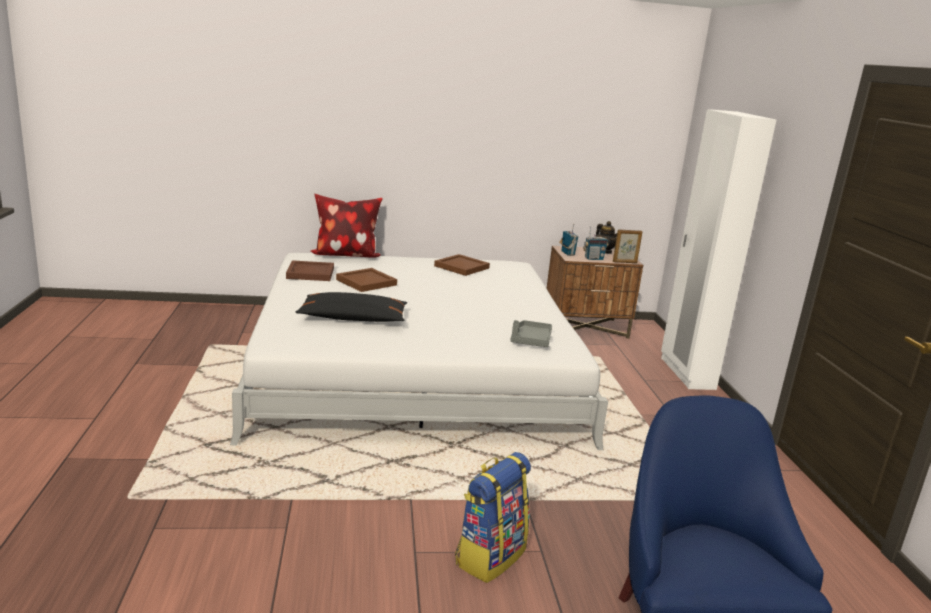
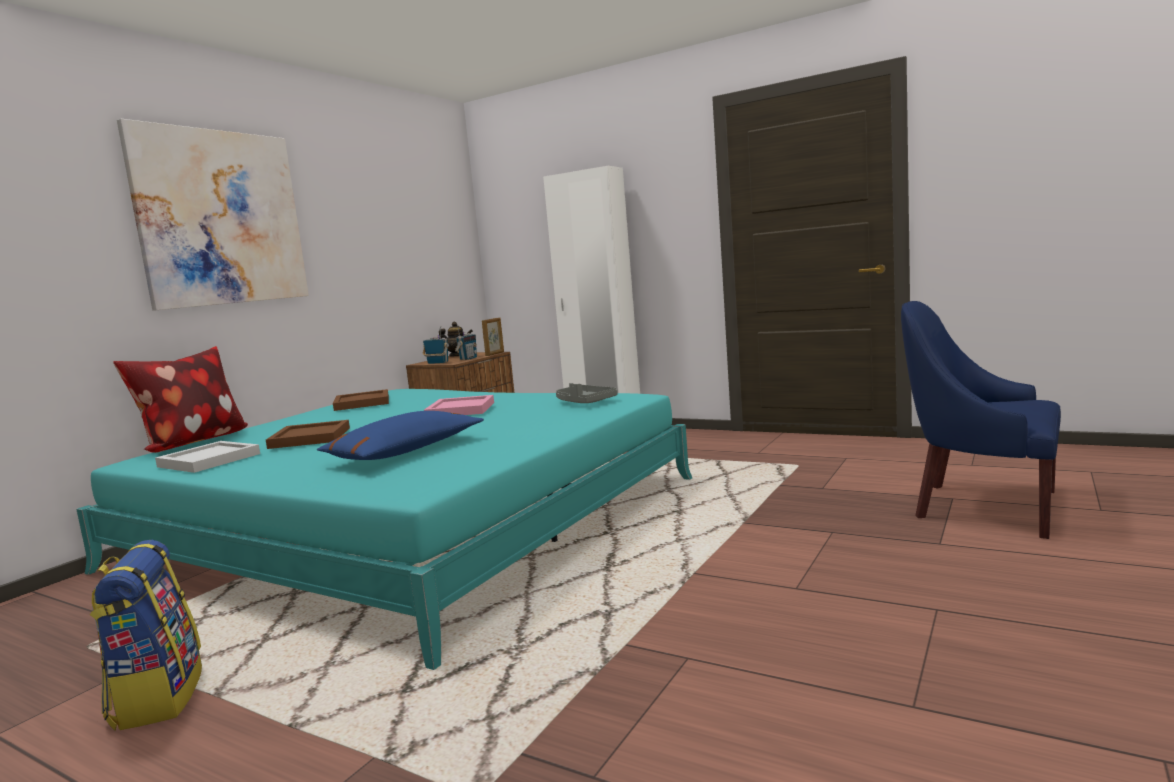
camera: 50 degrees left, 10 degrees down
(310, 273) = (207, 460): brown tray -> white tray
(353, 318) = (405, 451): black pillow -> blue pillow
(413, 366) = (414, 523): white bed -> turquoise bed
(414, 108) = (221, 218): none -> picture
(470, 303) = (460, 409): none -> pink tray
(490, 556) = (826, 554): backpack -> backpack (157, 697)

